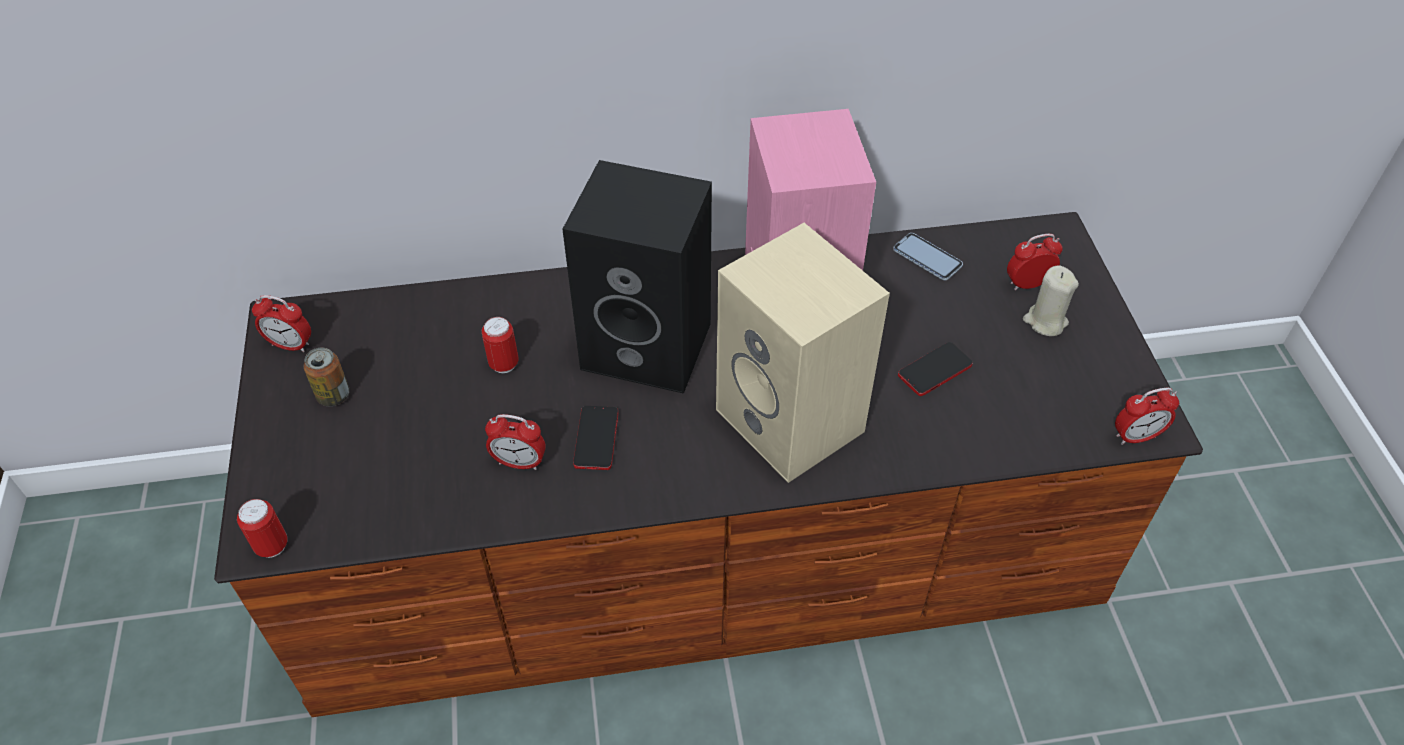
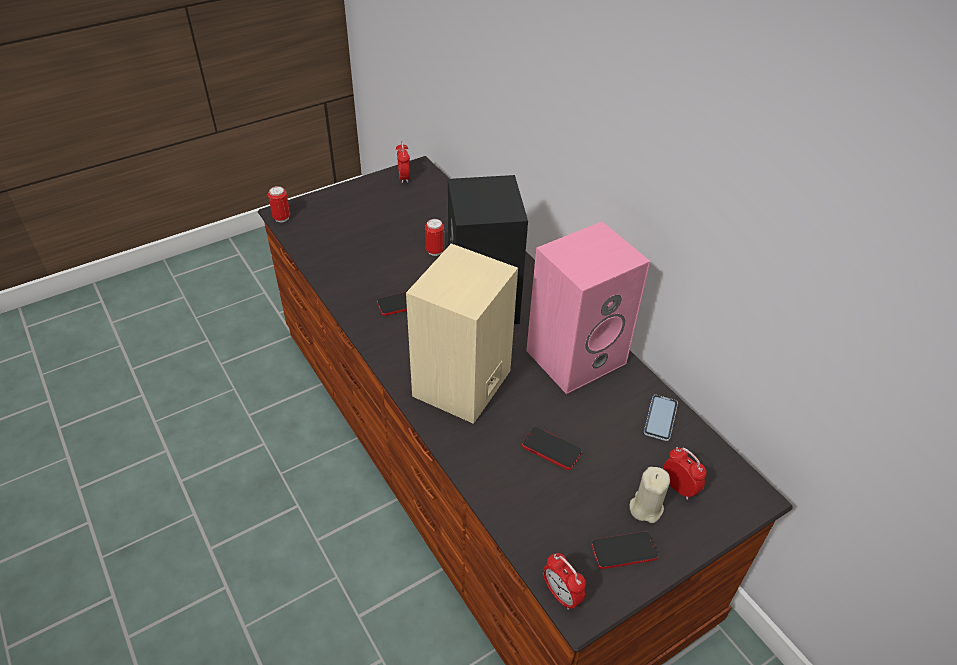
camera: 65 degrees right, 5 degrees down
(333, 395) = (380, 202): can -> none
(519, 462) = (370, 280): alarm clock -> none
(1095, 362) = (624, 551): none -> phone

